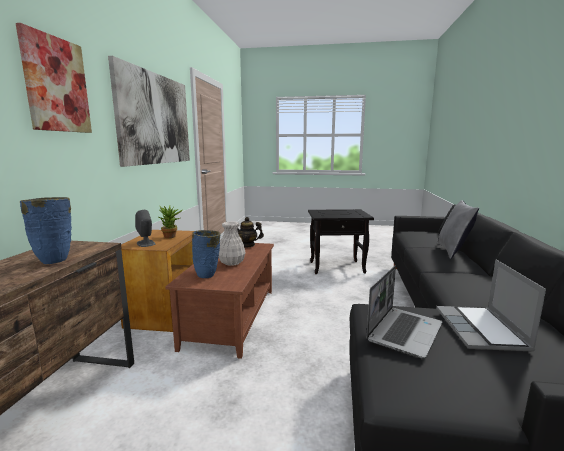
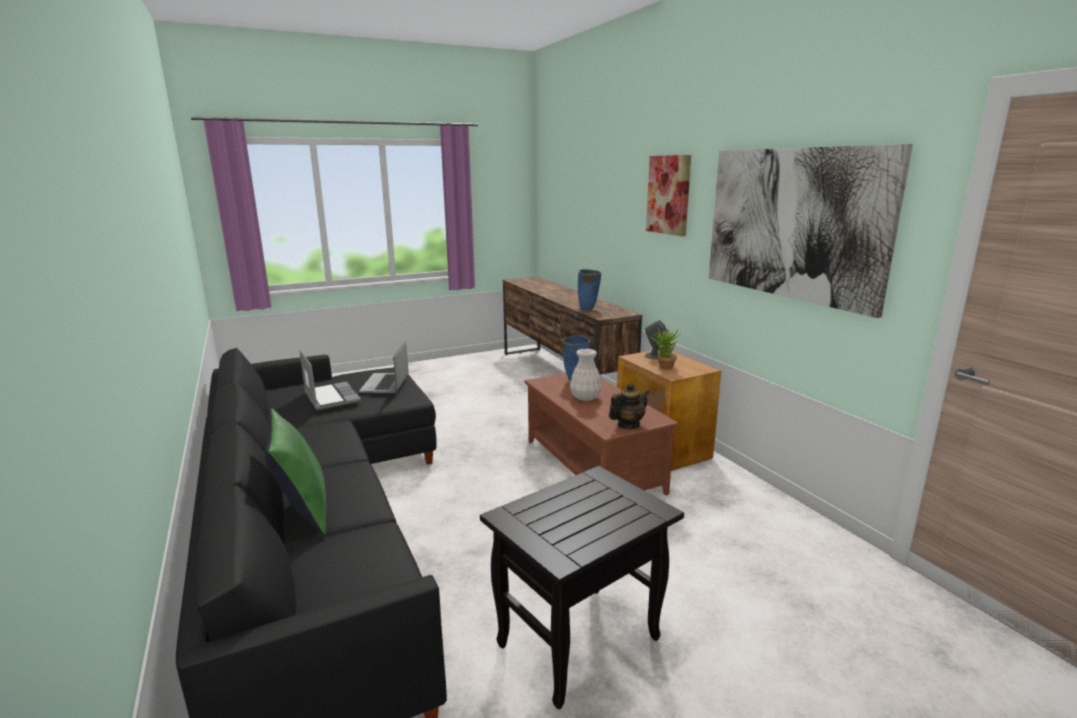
camera: 145 degrees right, 5 degrees up
(453, 252) = (303, 511): grey pillow -> green pillow

